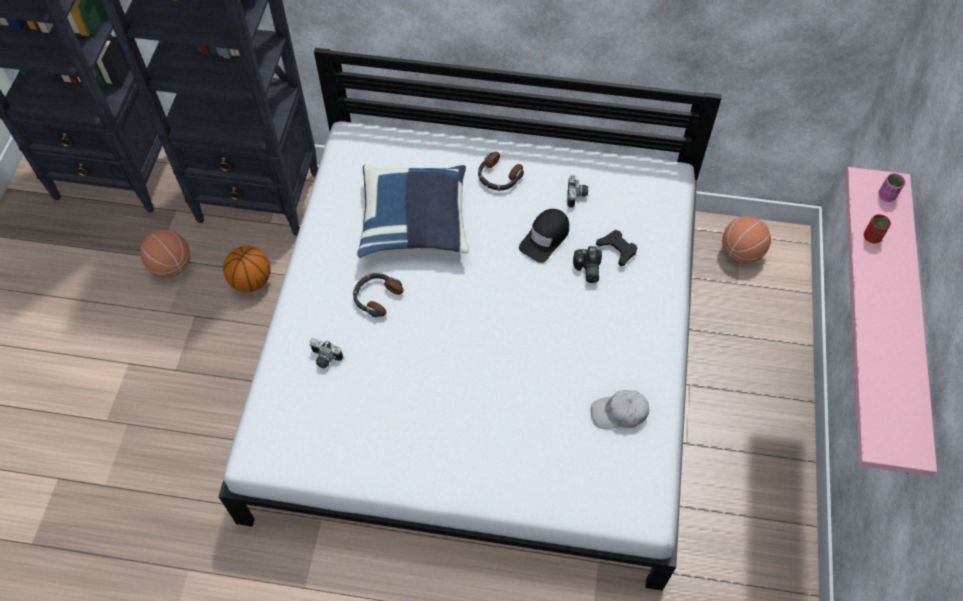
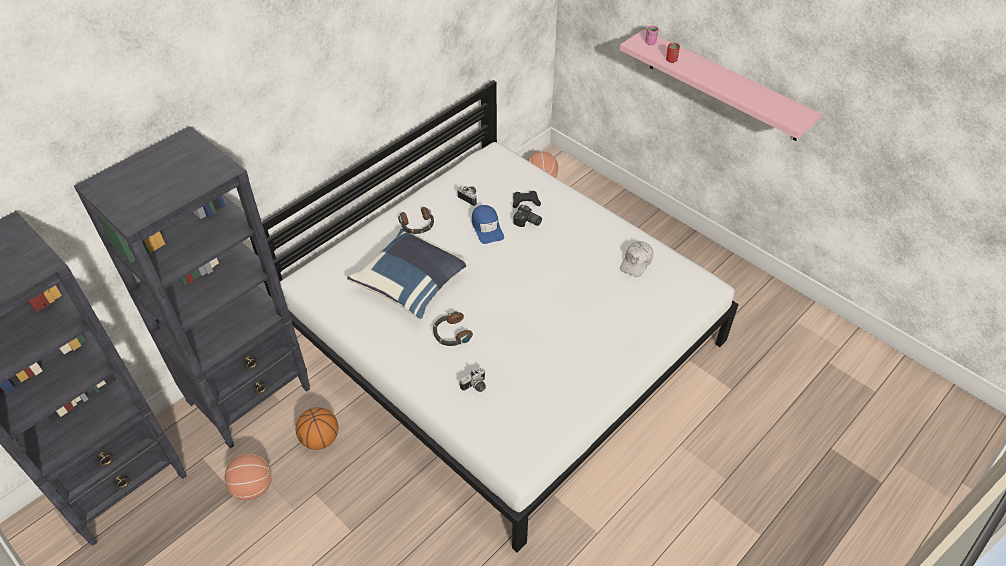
camera: 55 degrees left, 10 degrees down
(545, 238) = (487, 227): black cap -> blue cap

